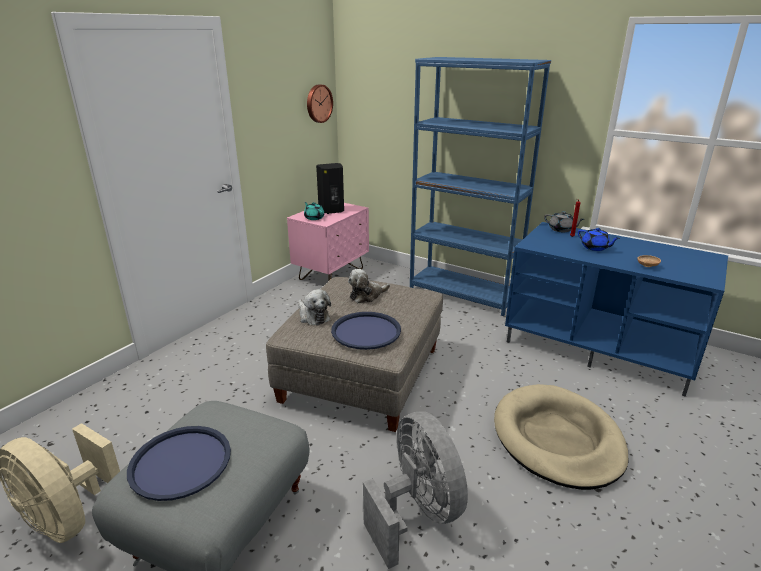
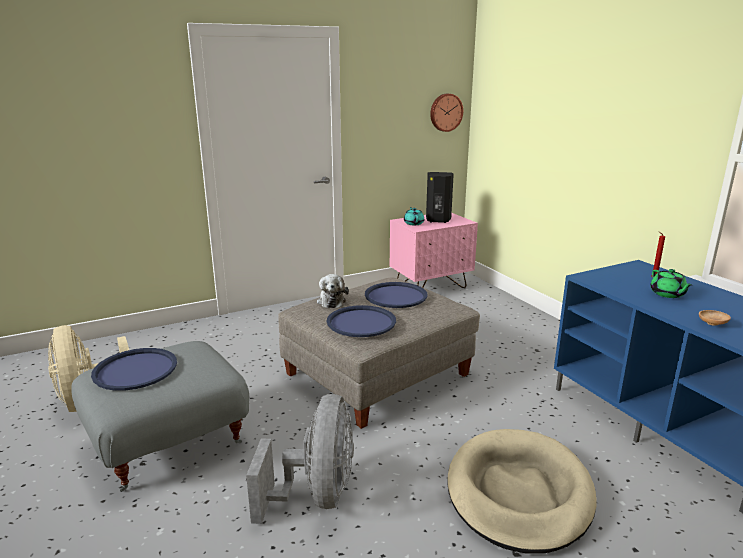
camera: 30 degrees right, 5 degrees down
(367, 296) = (396, 296): plush toy -> blue tray
(463, 294) = (552, 333): blue bookcase -> none
(561, 230) = (650, 270): grey teapot -> none
(595, 248) = (667, 294): blue teapot -> green teapot

